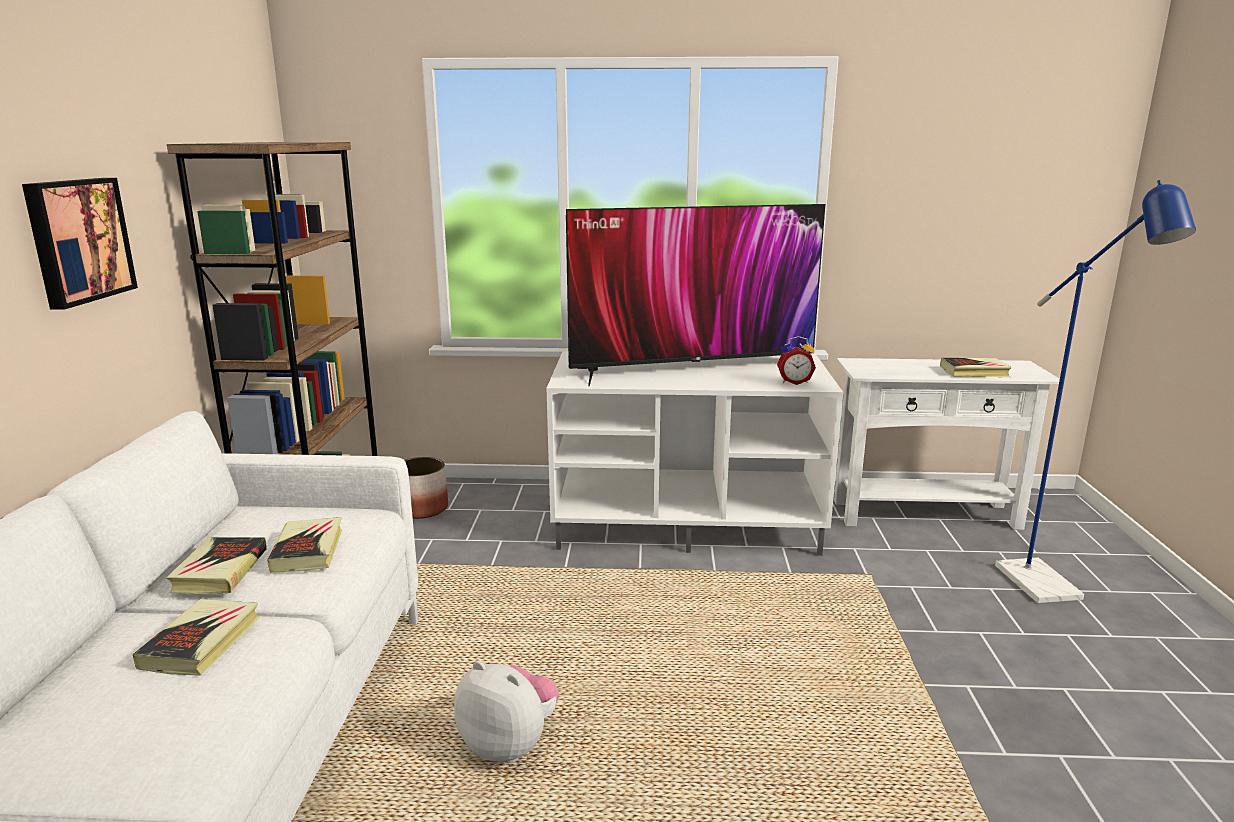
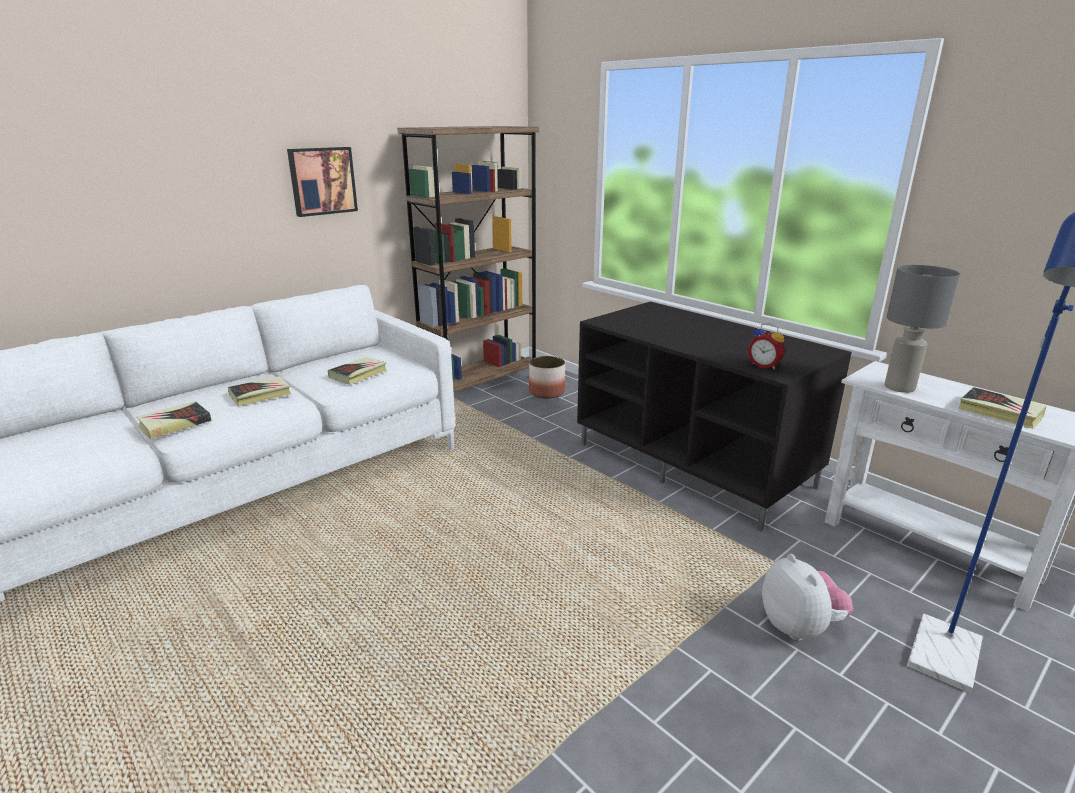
camera: 45 degrees right, 5 degrees up
(220, 571) = (317, 370): book -> book (175, 424)
(509, 745) = (401, 527): plush toy -> plush toy (799, 627)
(688, 522) = (694, 465): white tv stand -> black tv stand
(693, 369) = (709, 335): television -> none
(895, 373) = (898, 387): none -> grey table lamp

